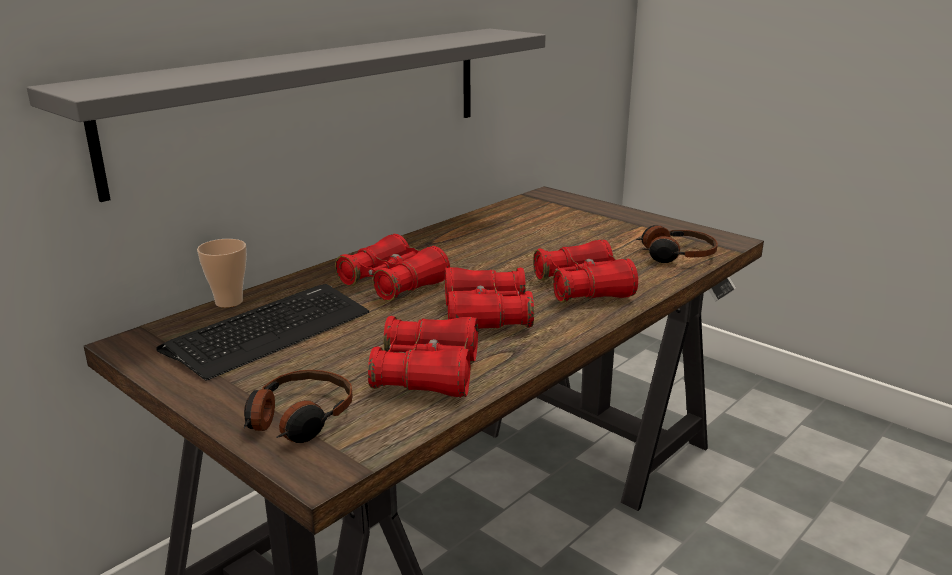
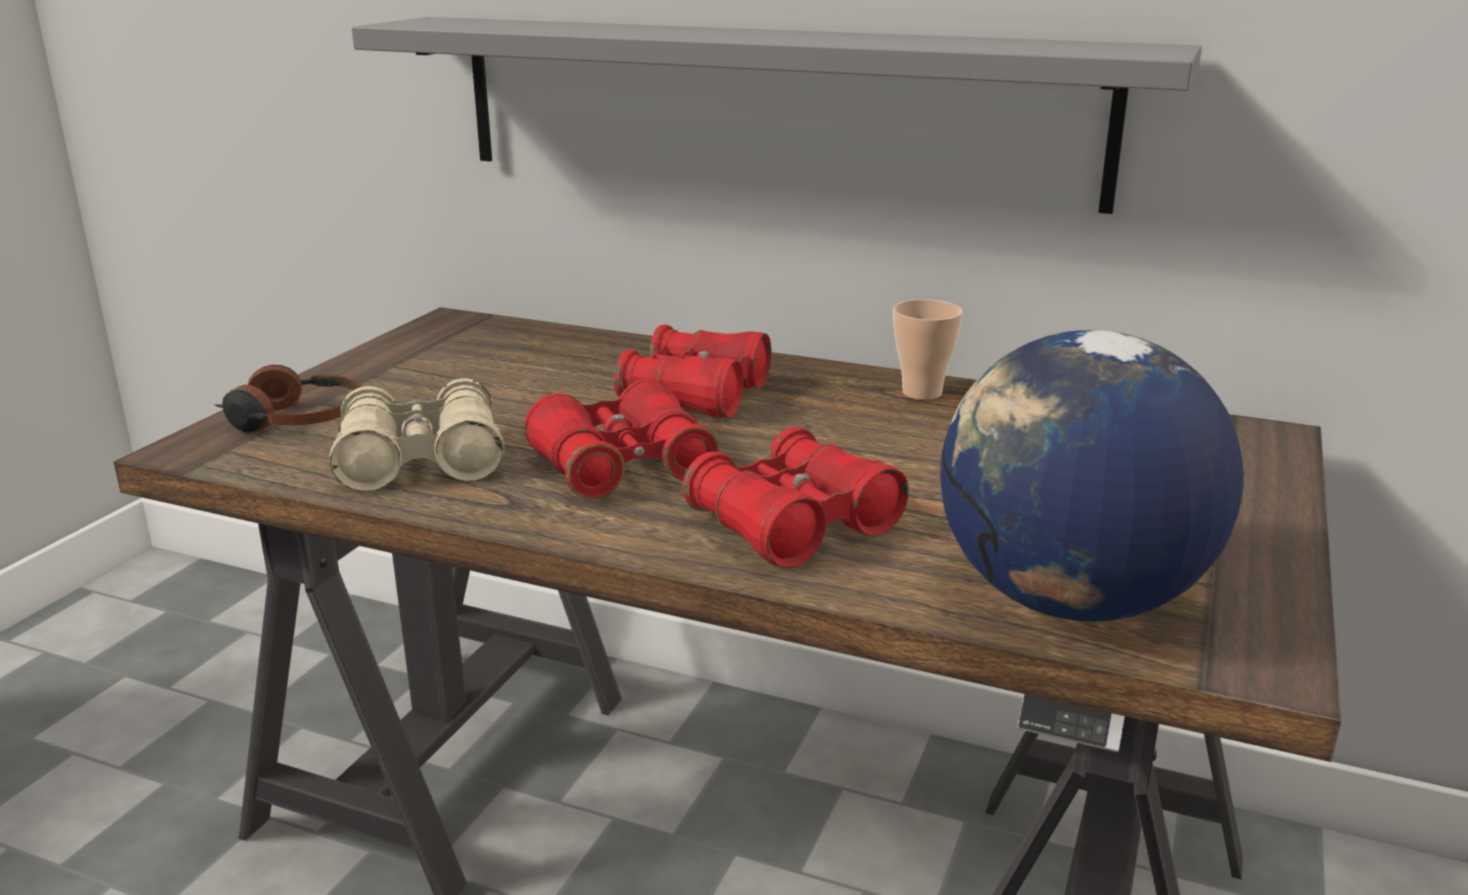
camera: 70 degrees right, 0 degrees up
(229, 302) = (576, 332): cup -> cup (922, 393)
(269, 331) = (506, 364): keyboard -> none
(427, 374) = (421, 461): red binoculars -> beige binoculars
(675, 255) = (1069, 600): headphones -> globe

